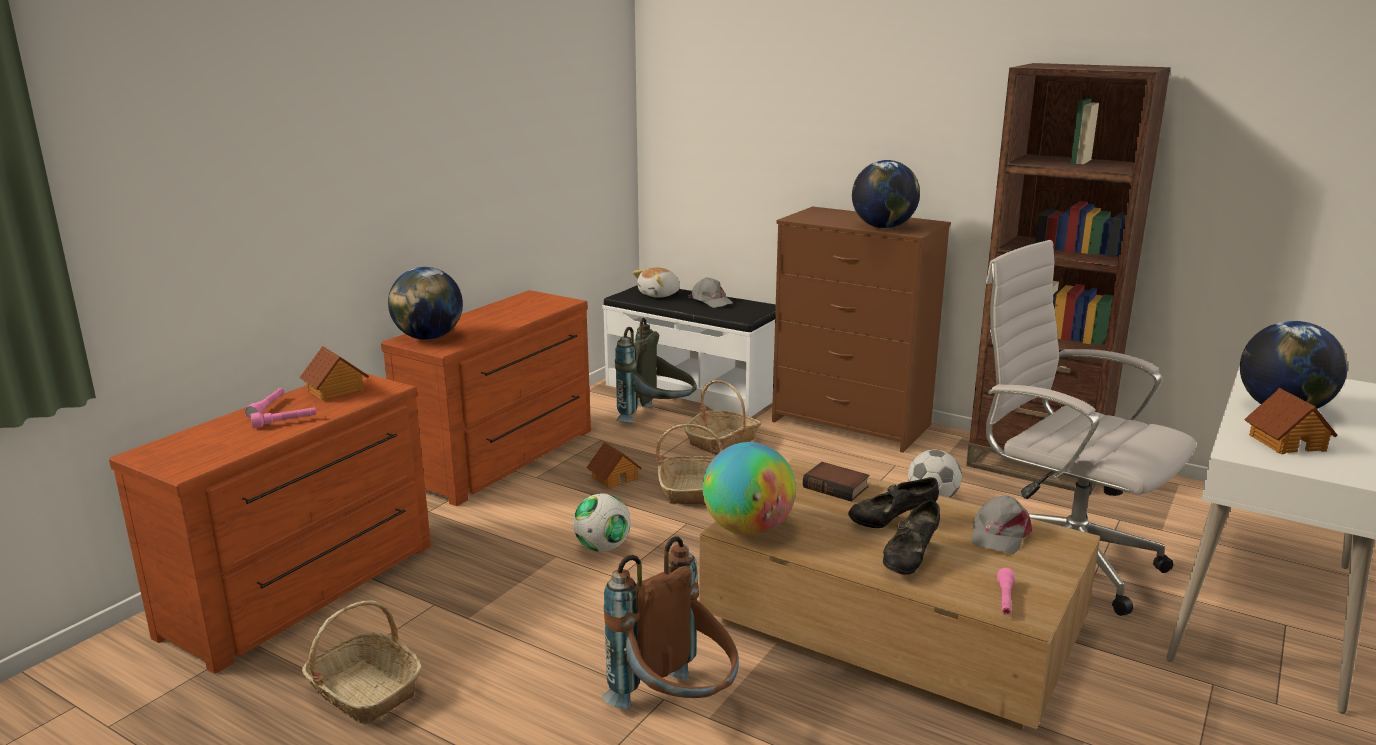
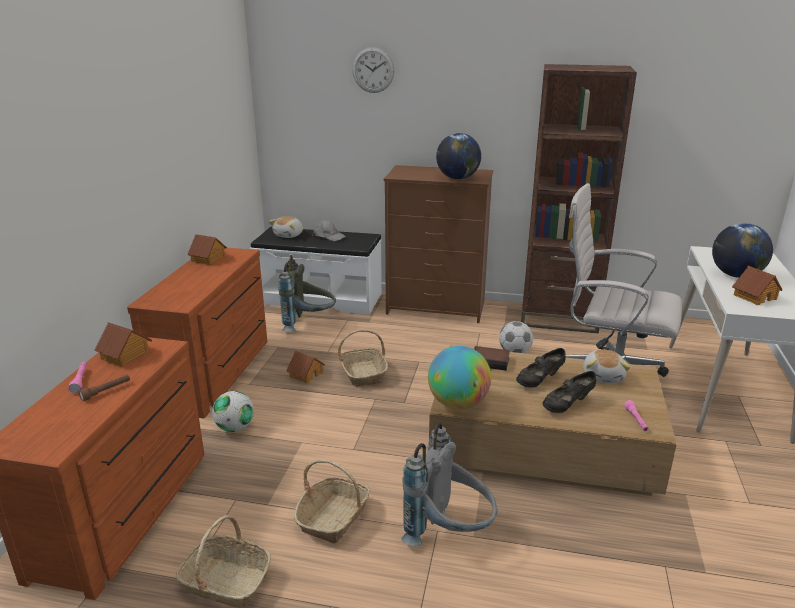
camera: 20 degrees left, 5 degrees up
(285, 422) = (106, 391): pink flashlight -> brown flashlight
(428, 338) = (163, 297): globe -> none
(516, 303) = (208, 259): none -> toy house
(602, 547) = (330, 429): football -> football (235, 428)
(677, 707) = (449, 534): brown backpack -> grey backpack
(722, 441) = (362, 334): basket -> basket (333, 517)
(790, 69) = (373, 70): none -> wall clock
(909, 560) = (567, 405): black shoe -> black shoe turned 45 degrees clockwise
(999, 534) = (603, 376): grey cap -> plush toy

